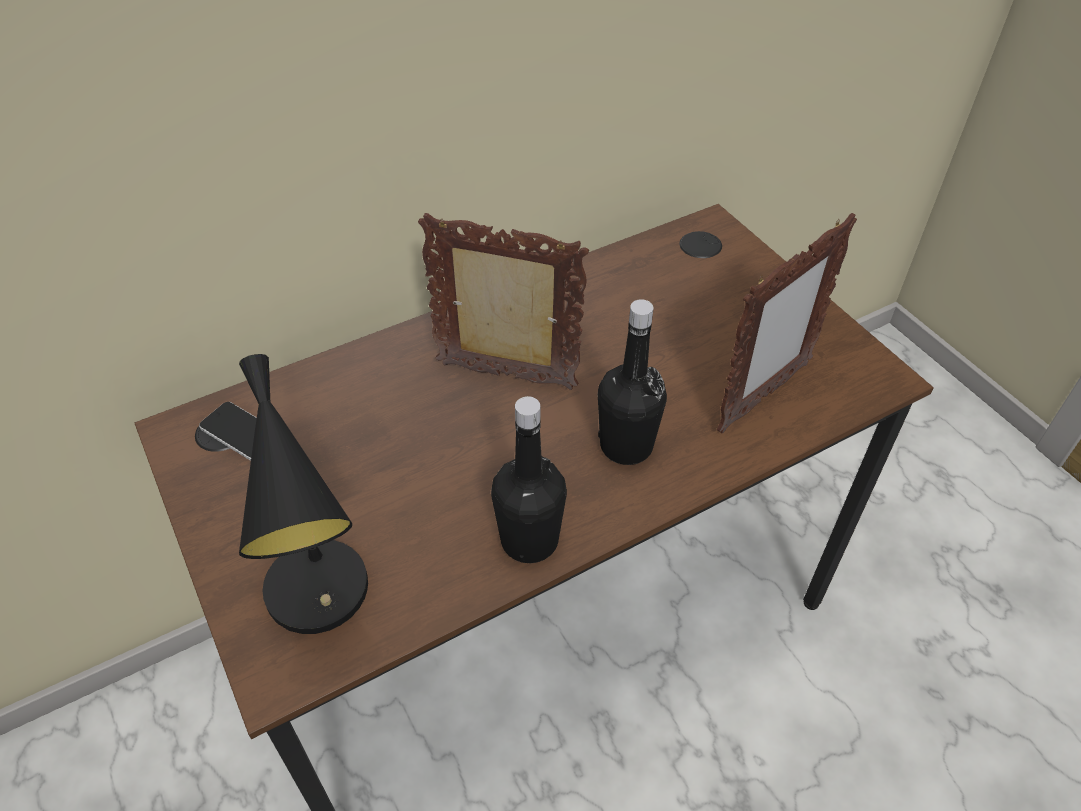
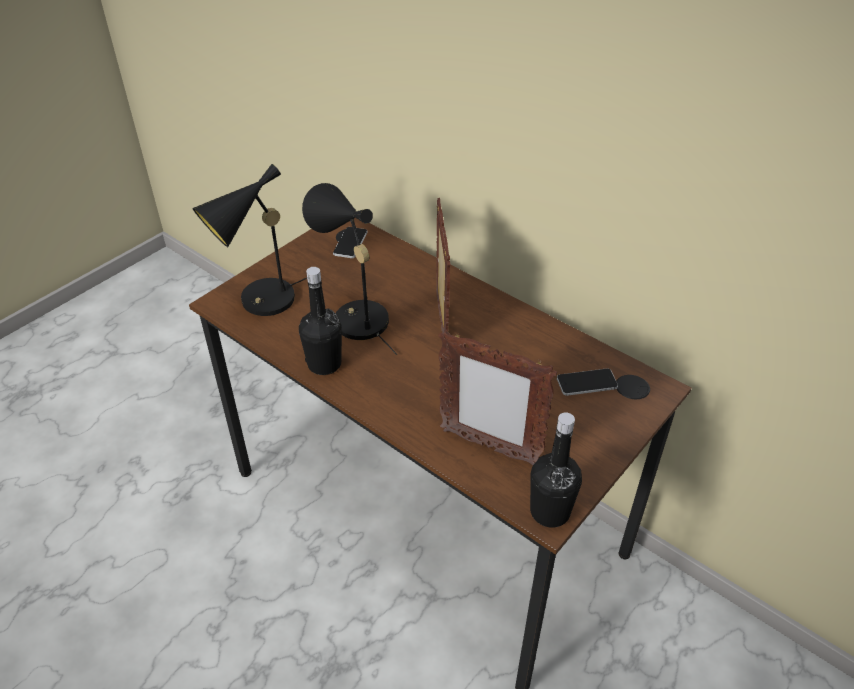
camera: 70 degrees right, 5 degrees down
(438, 474) = (355, 317): none -> black table lamp
(626, 445) = (411, 388): black bottle -> black bottle (550, 512)
(682, 276) = (586, 383): none -> phone

